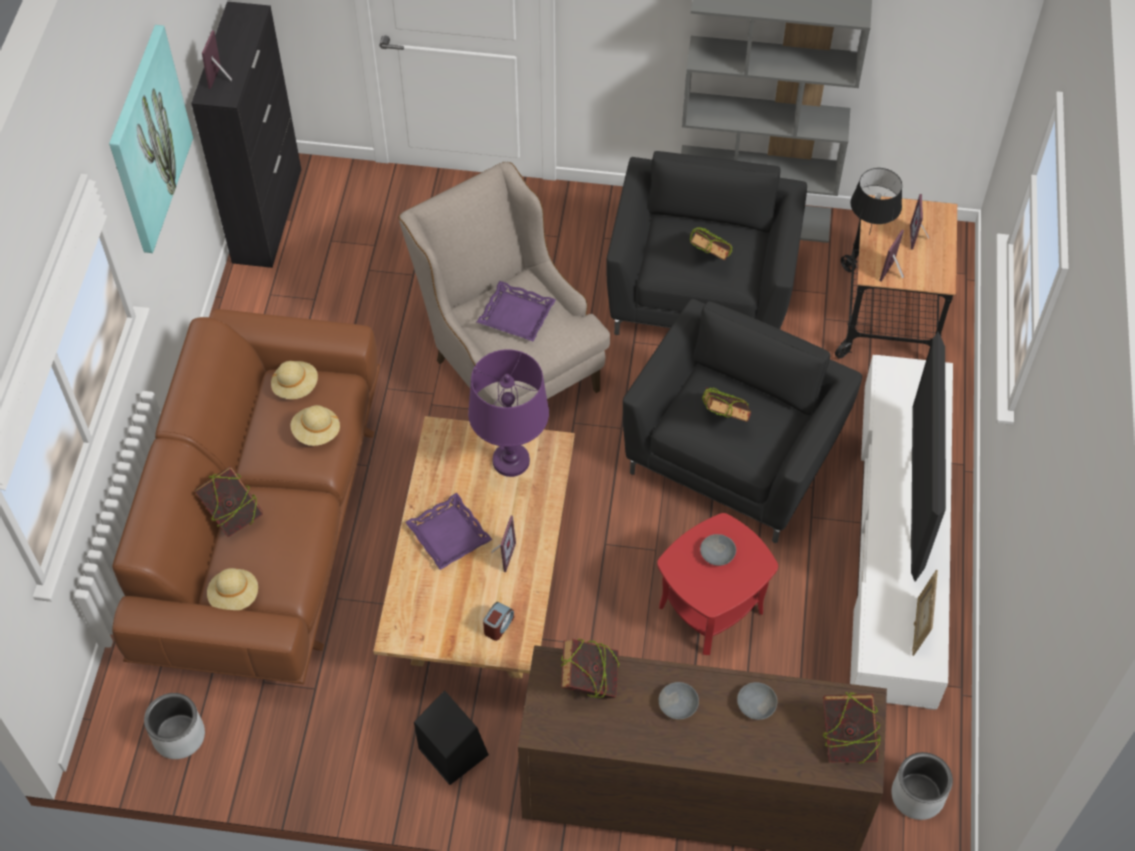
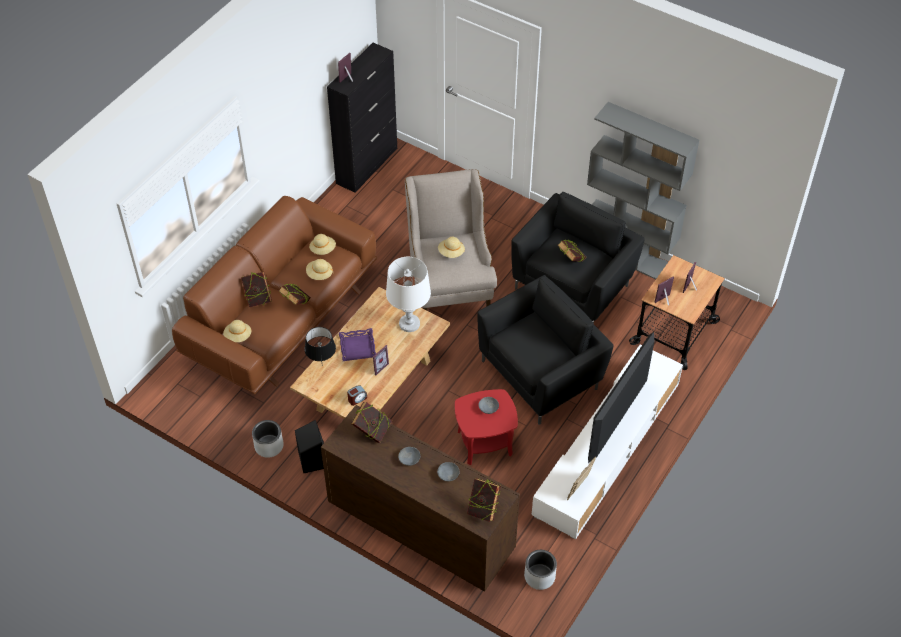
camera: 25 degrees right, 5 degrees down
(147, 139) = (288, 95): picture -> none
(179, 736) = (187, 399): grey planter -> grey planter (269, 446)
(510, 461) = (409, 324): purple table lamp -> white table lamp
(516, 315) = (451, 252): purple tray -> beige hat
(724, 420) = (529, 343): book -> book (296, 304)
(868, 234) = (663, 276): black table lamp -> black table lamp (321, 365)

